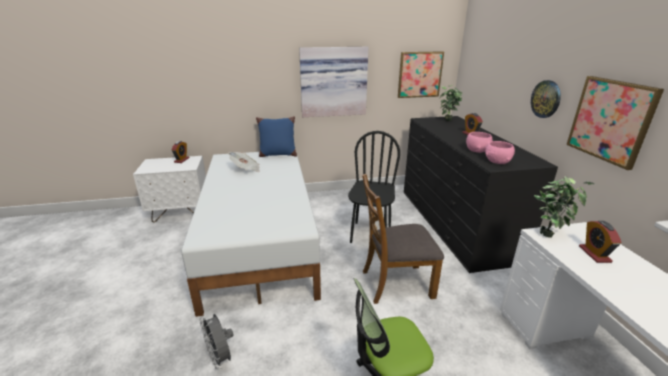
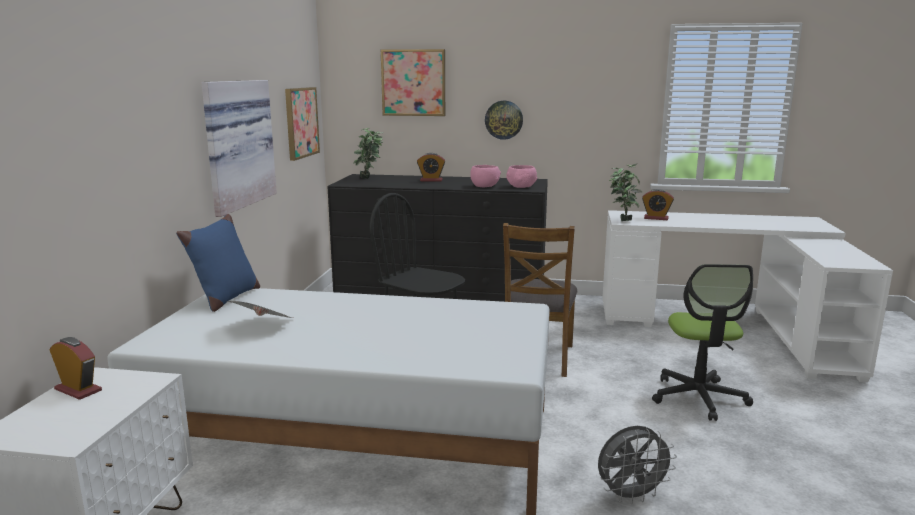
camera: 70 degrees left, 10 degrees down
(610, 120) = (583, 123): picture -> picture (413, 83)

